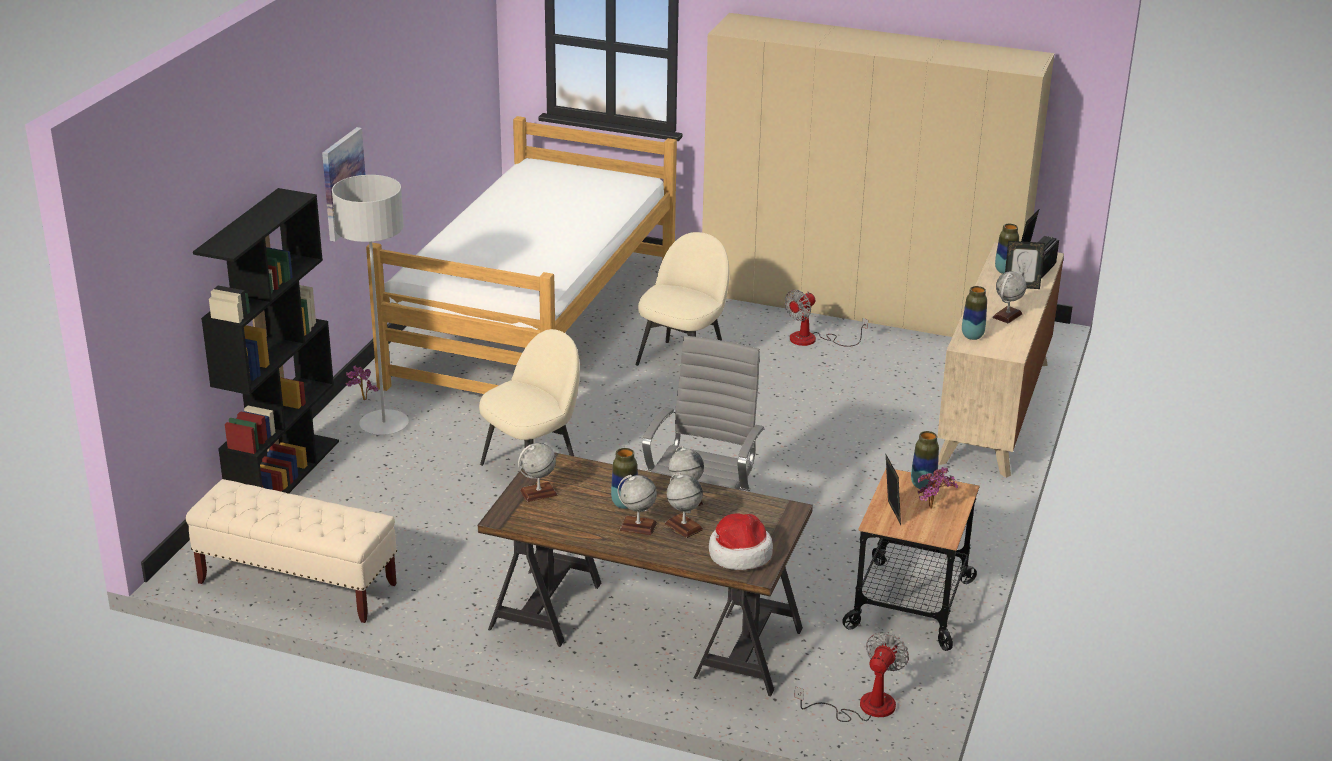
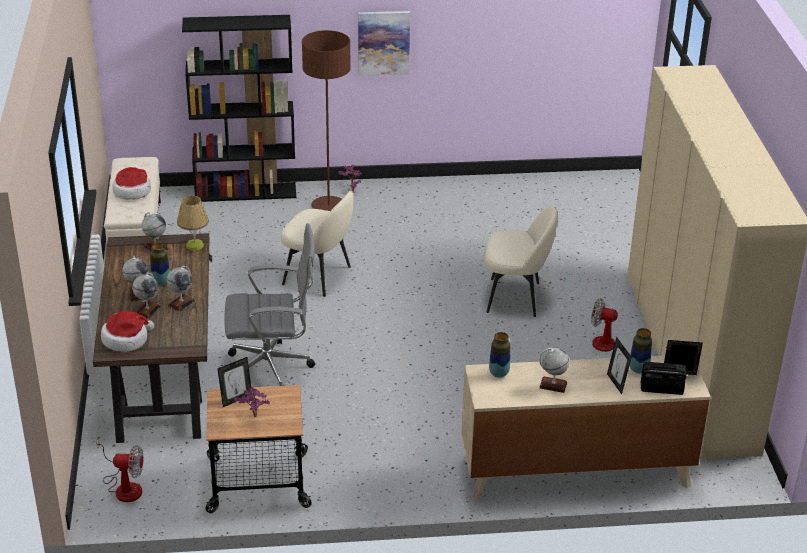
camera: 65 degrees right, 5 degrees up
(302, 513) = (132, 191): none -> hat
(384, 424) = (328, 206): grey floor lamp -> brown floor lamp
(536, 325) = (509, 222): bed -> none
(558, 464) = (194, 245): none -> table lamp
(923, 485) = (284, 407): vase -> none

